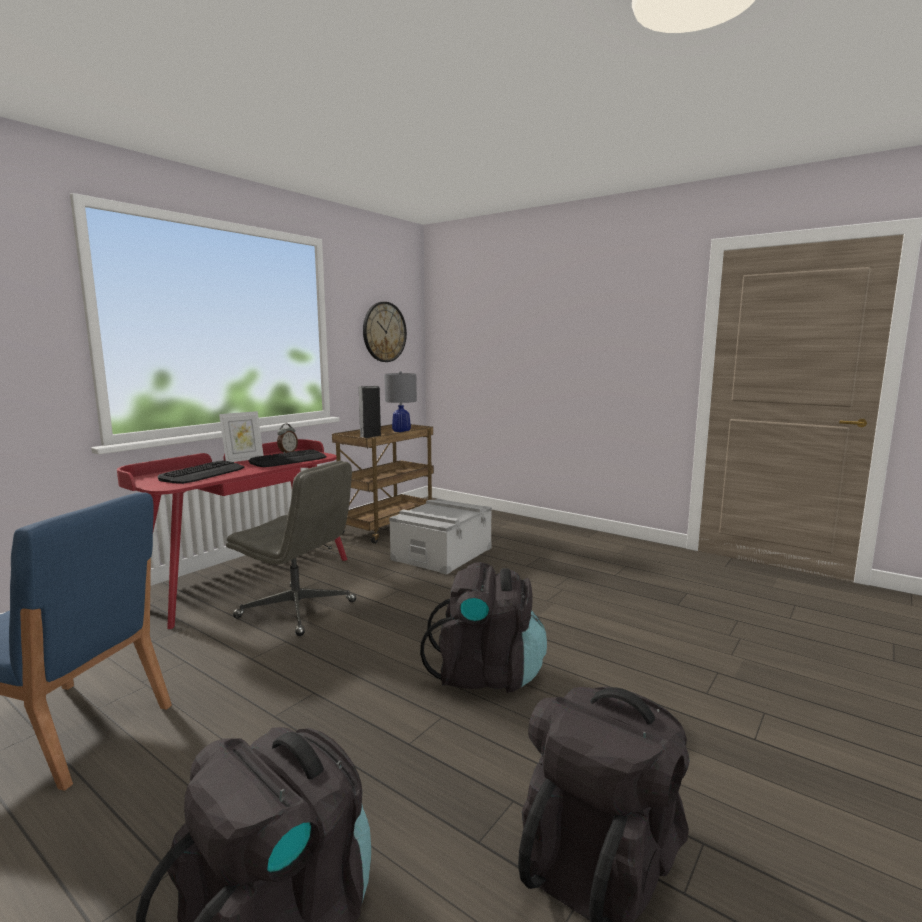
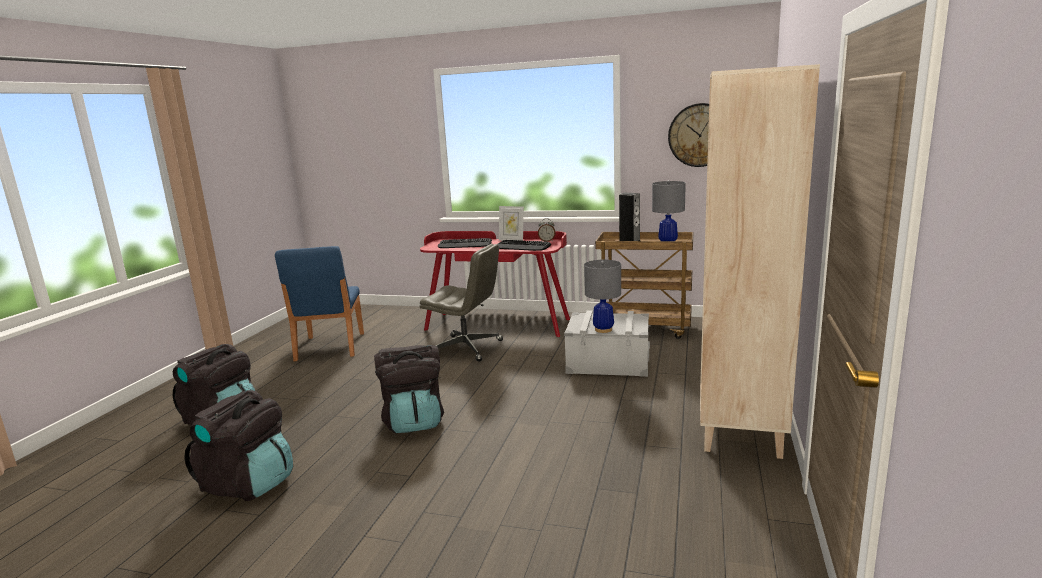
camera: 70 degrees right, 5 degrees up
(298, 610) = (466, 348): grey office chair -> grey office chair turned 75 degrees counterclockwise
(458, 515) = (603, 329): none -> grey table lamp
(611, 545) = (741, 433): none -> beige bookcase

